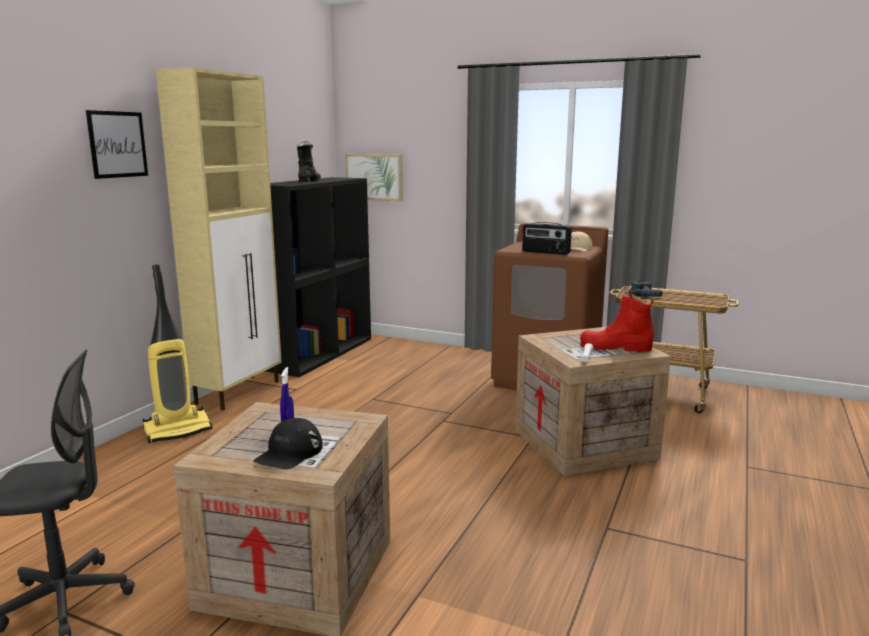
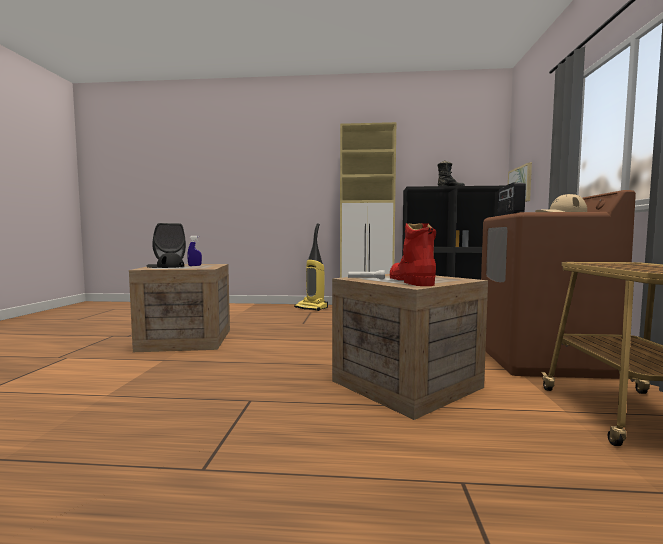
camera: 70 degrees right, 10 degrees down
(117, 144) = (316, 168): picture -> none
(640, 294) = (610, 264): power drill -> none

